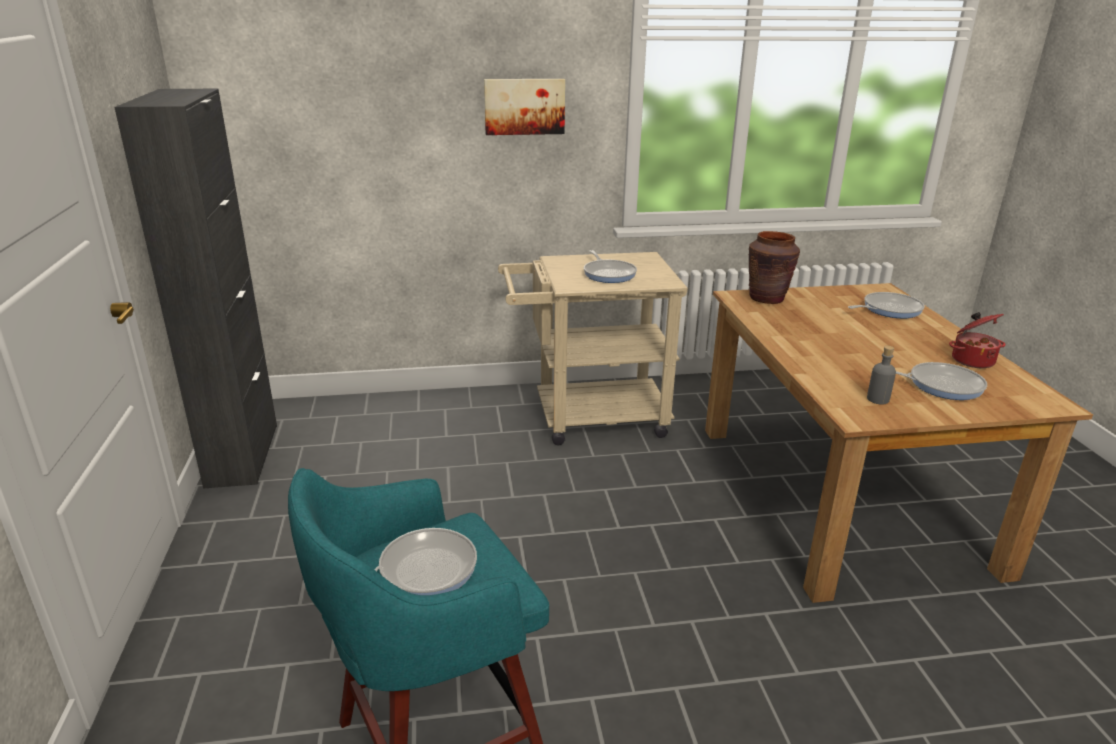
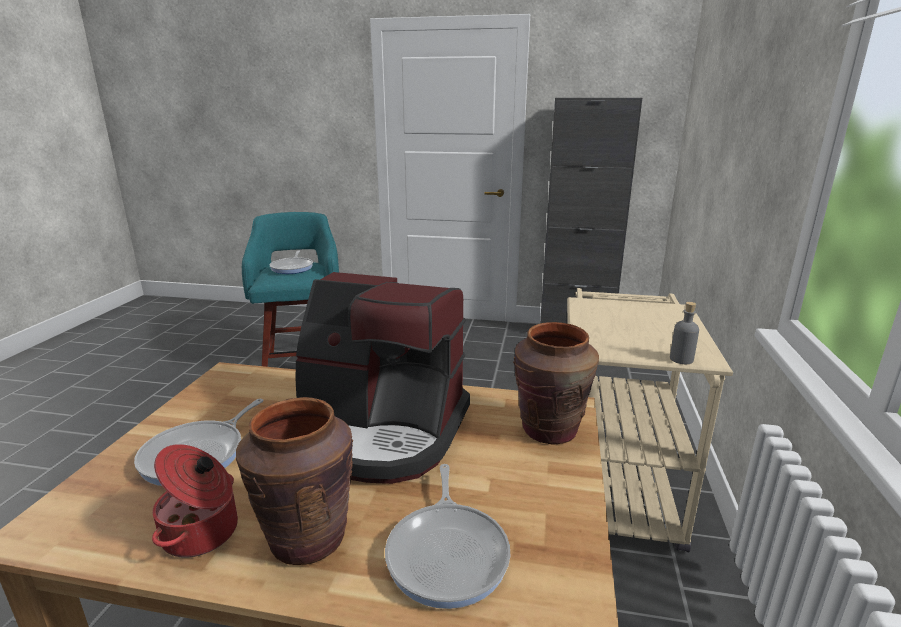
camera: 110 degrees right, 5 degrees down
(524, 106) = (766, 132): picture -> none
(608, 274) = (621, 324): frying pan -> none
(834, 339) = (380, 431): none -> coffee machine
(877, 399) = (234, 398): grey bottle -> grey bottle (681, 359)
(931, 336) = (307, 538): none -> brown vase

